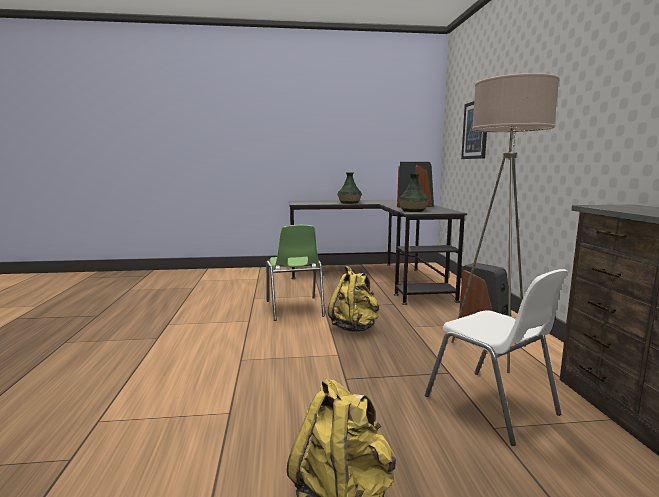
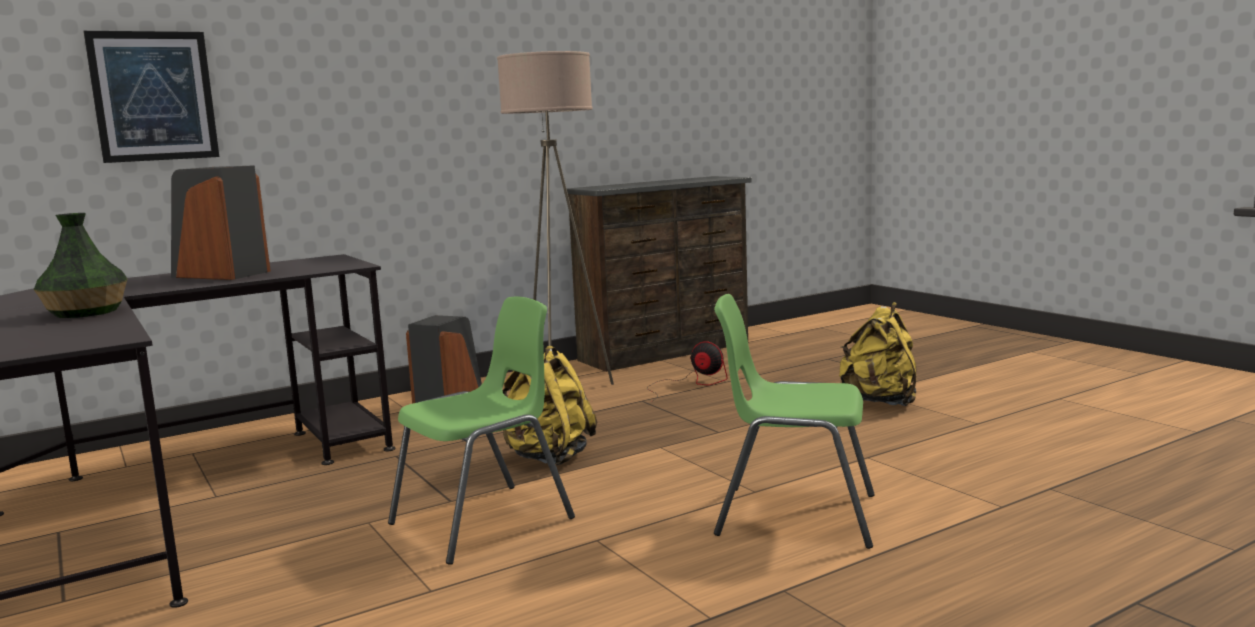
camera: 115 degrees left, 0 degrees up
(202, 359) = (793, 515): none -> green chair
(413, 210) = (318, 268): vase -> none
(492, 406) = (690, 384): white chair -> fan

